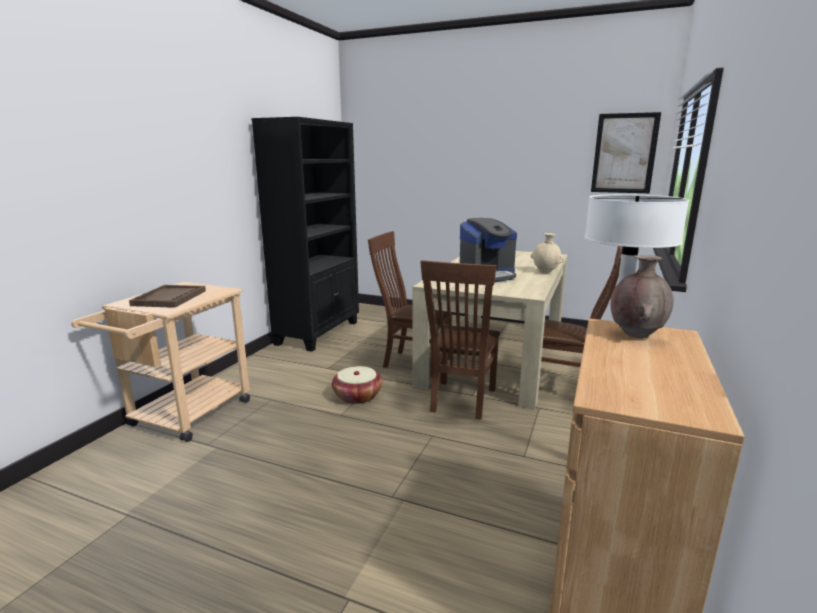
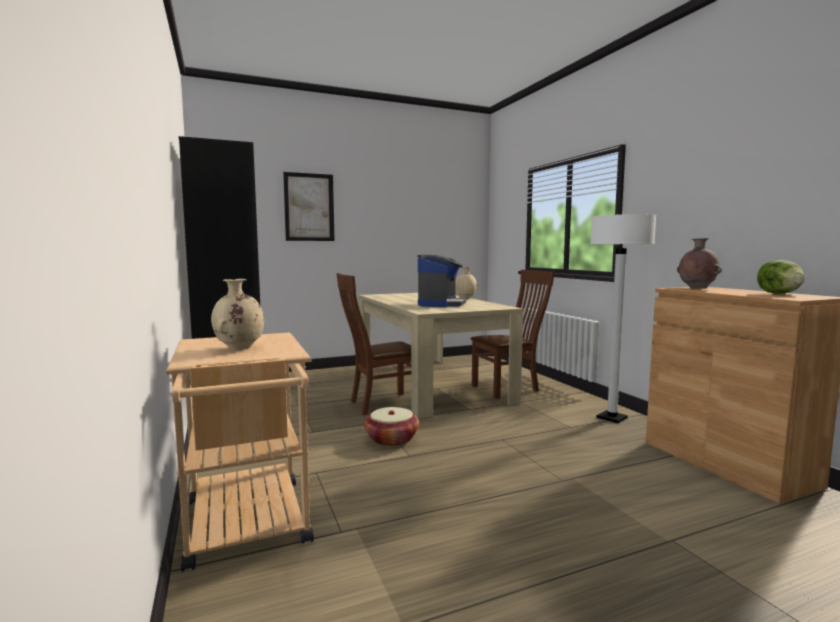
camera: 45 degrees left, 10 degrees down
(169, 298) = (239, 348): brown tray -> beige vase
(460, 401) = (471, 415): brown chair -> none
(624, 153) = (463, 211): picture -> picture (309, 207)
(677, 384) = (780, 293): none -> lettuce

